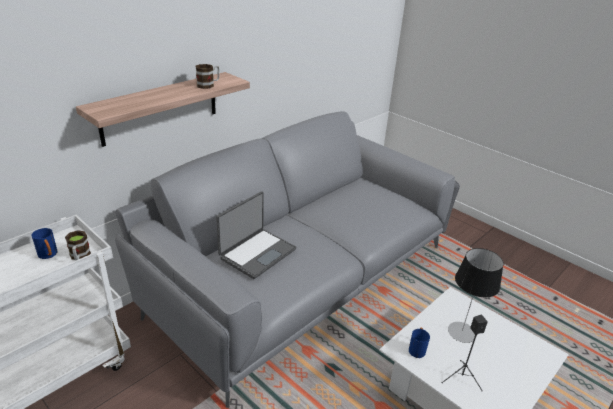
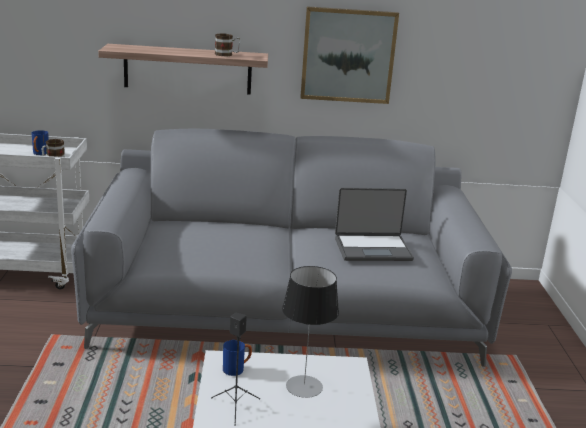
camera: 45 degrees right, 10 degrees down
(257, 253) = (201, 231): laptop -> laptop (372, 248)
(280, 56) = (348, 55): none -> picture

